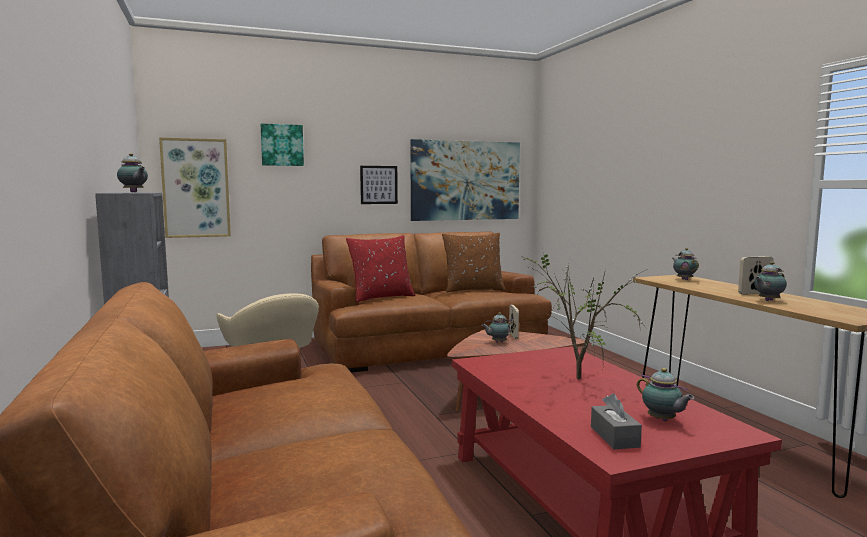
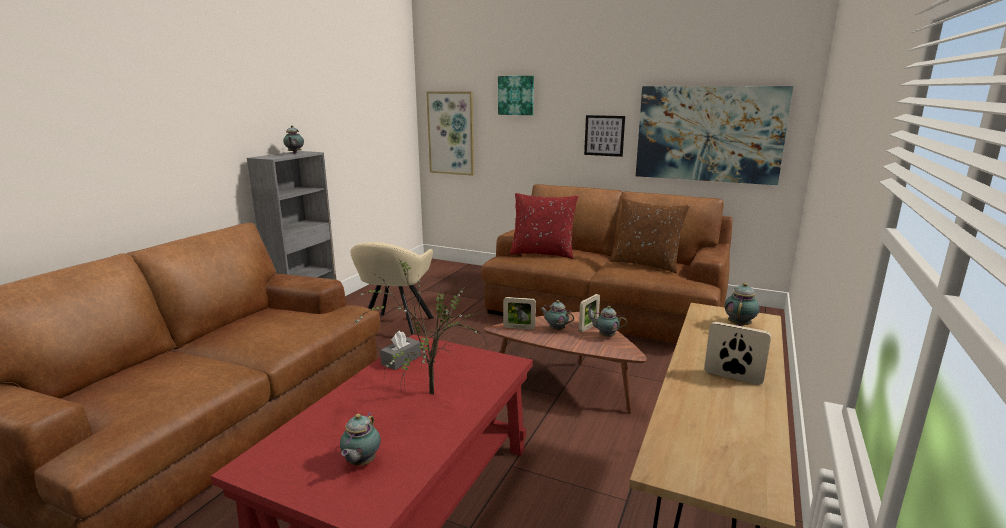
camera: 45 degrees right, 10 degrees up
(471, 348) = (519, 328): none -> picture frame
(614, 437) = (294, 453): grey tissue box -> grey tissue box (401, 360)
(767, 300) = (695, 394): teapot -> teapot (605, 336)

